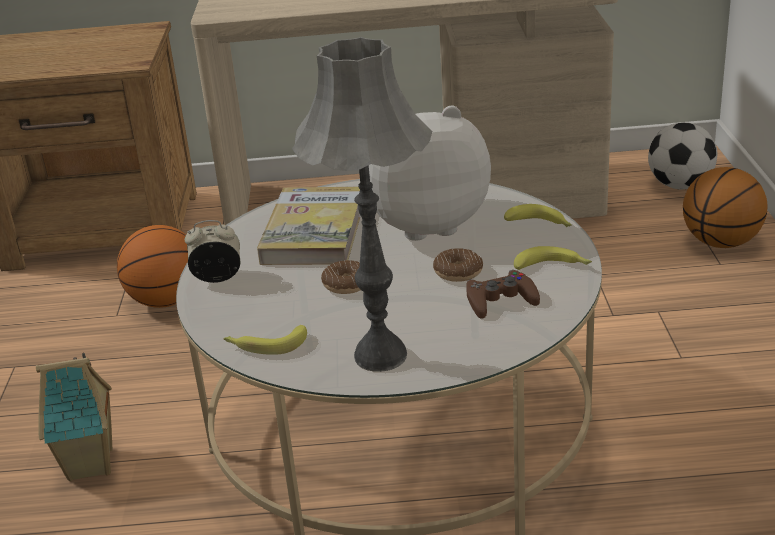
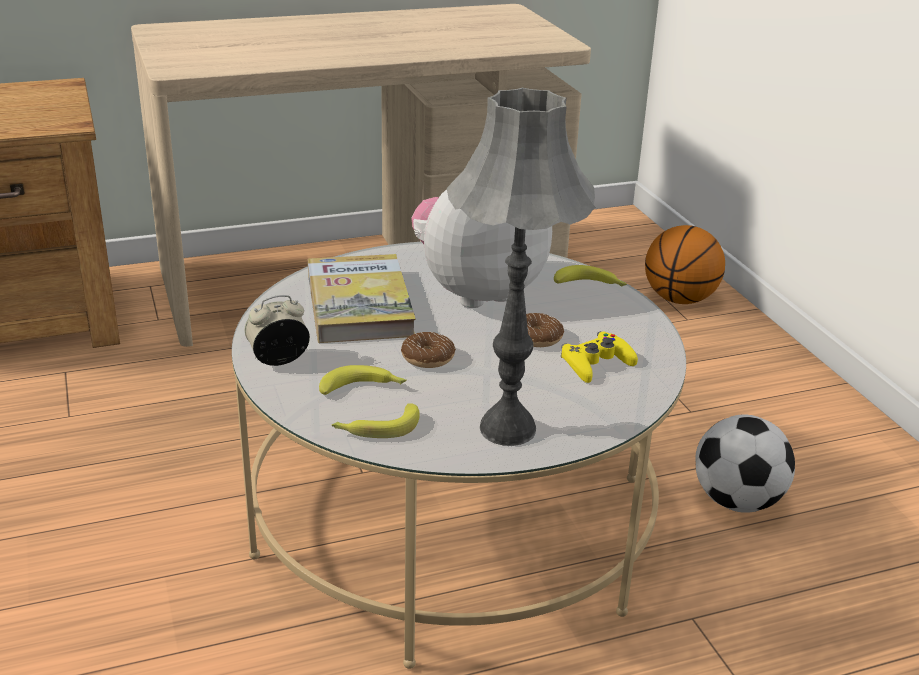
camera: 20 degrees left, 0 degrees up
(92, 465) = (113, 588): toy house -> none
(166, 301) = (124, 395): basketball -> none
(500, 301) = (596, 363): brown game controller -> yellow game controller
(553, 267) = (628, 327): banana -> banana (363, 389)
(680, 185) = (619, 246): football -> football (737, 501)

